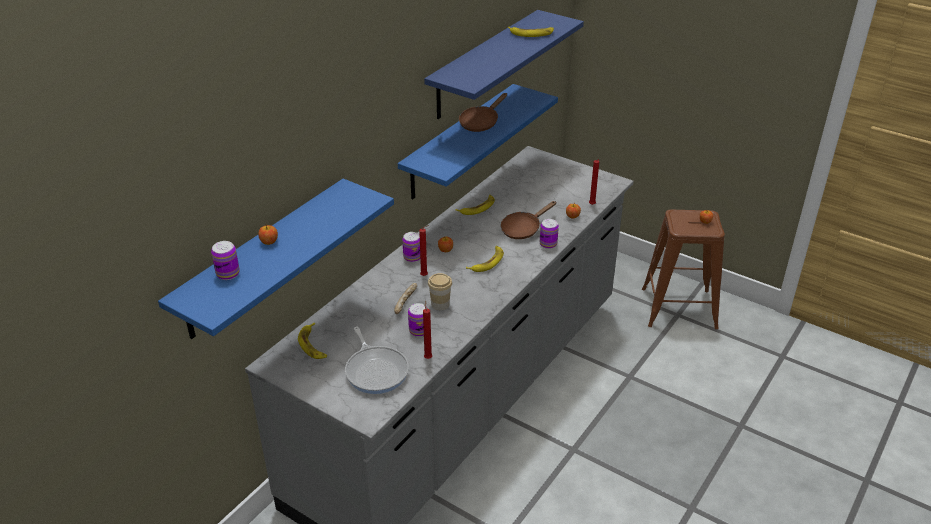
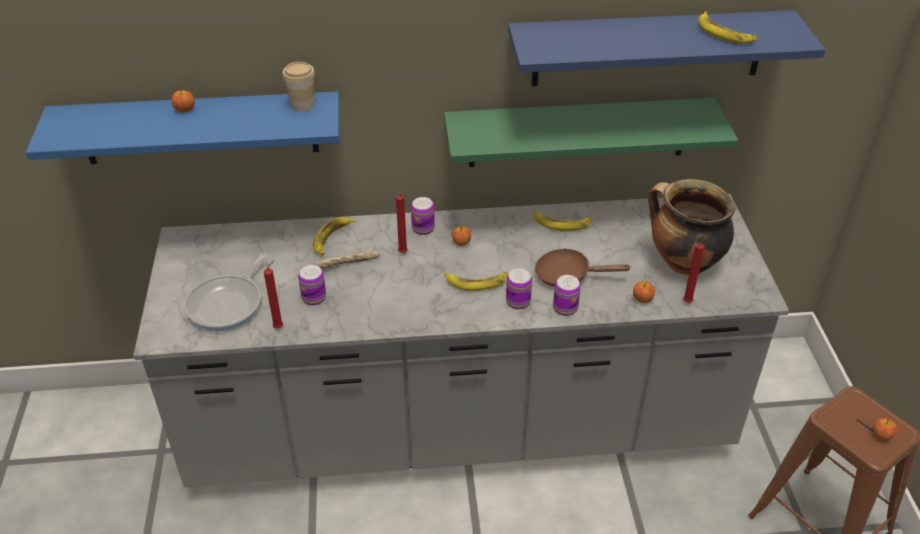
camera: 50 degrees right, 5 degrees up
(228, 273) = (114, 116): can -> can (518, 302)
(313, 345) = (227, 246): banana -> banana (332, 238)
(440, 304) = (370, 288): cup -> cup (302, 105)
(459, 142) = (578, 132): blue shelf -> green shelf
(481, 122) = (596, 119): brown frying pan -> none
(561, 189) = (682, 263): none -> cooking pot

